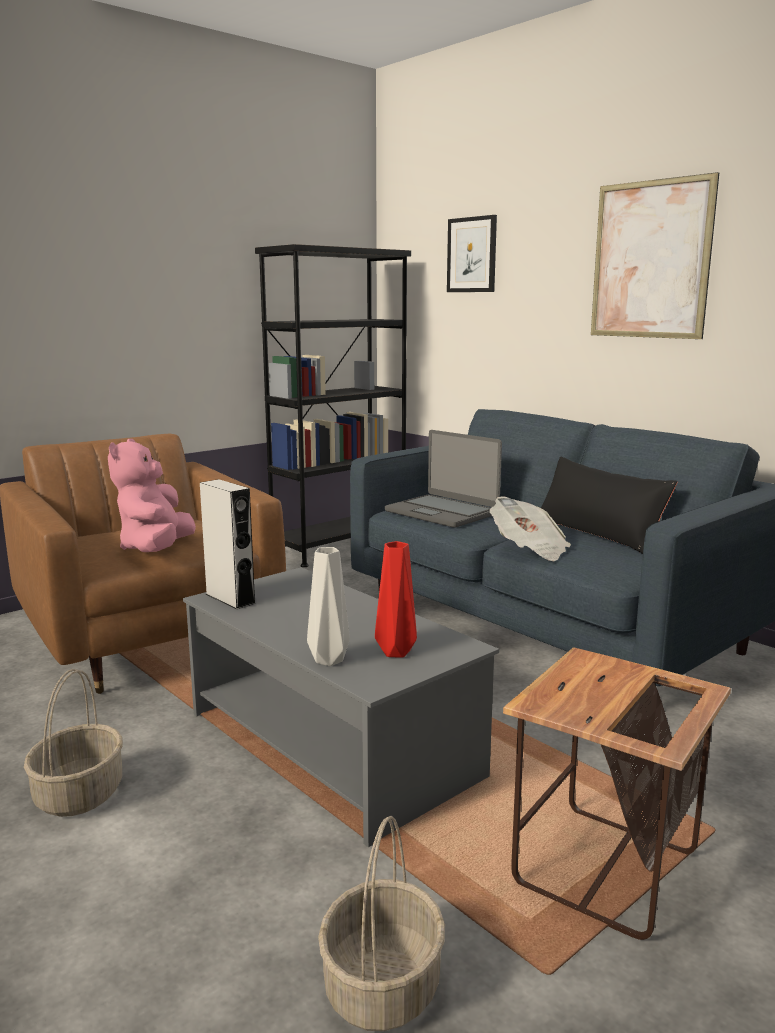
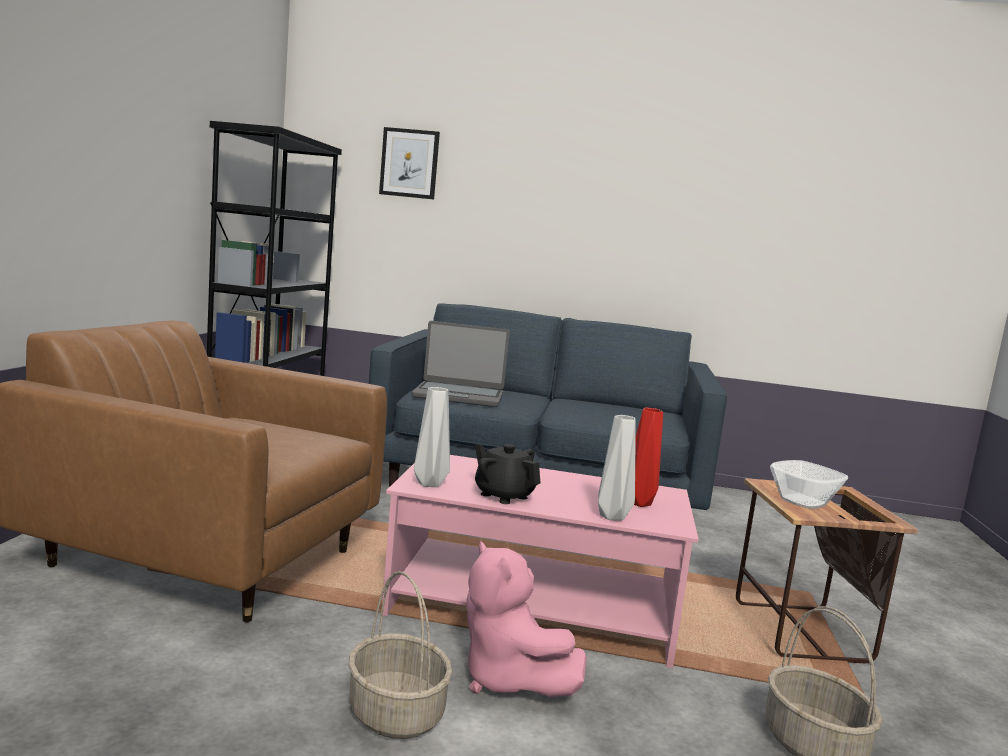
camera: 40 degrees left, 5 degrees down
(156, 549) = (281, 447): pink plush toy -> pink plush toy (507, 680)
(230, 598) = (431, 484): grey speaker -> grey vase
(270, 620) = (503, 495): none -> black teapot
(332, 744) = (534, 607): grey coffee table -> pink coffee table
(529, 549) = (580, 419): newspaper -> none
(578, 689) = (802, 501): none -> bowl
(598, 534) = (596, 405): black pillow -> none
(650, 260) = (589, 191): picture -> none

